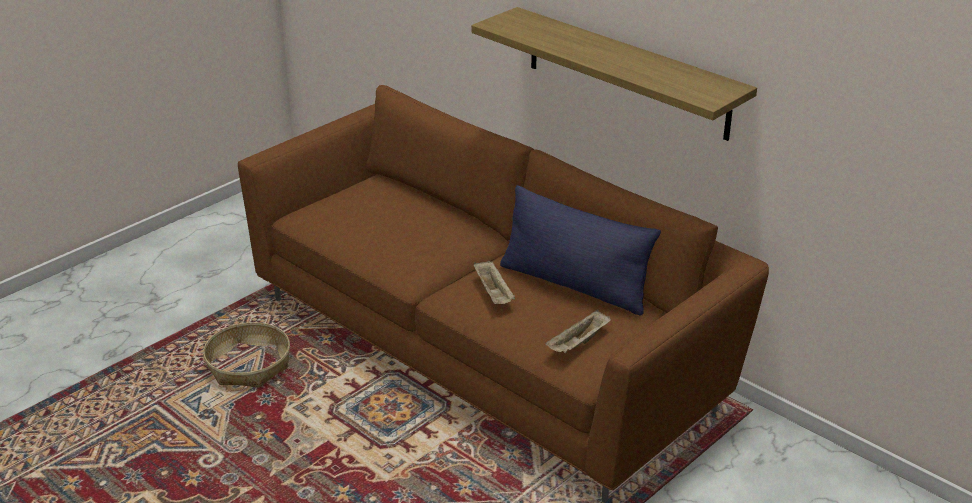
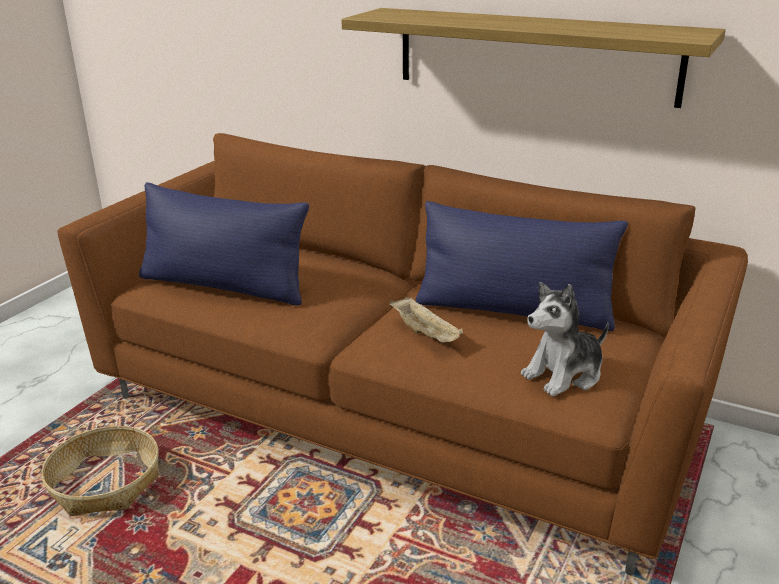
camera: 15 degrees left, 5 degrees down
(358, 225) = (224, 286): none -> blue pillow
(578, 344) = (564, 375): beige tray -> plush toy

